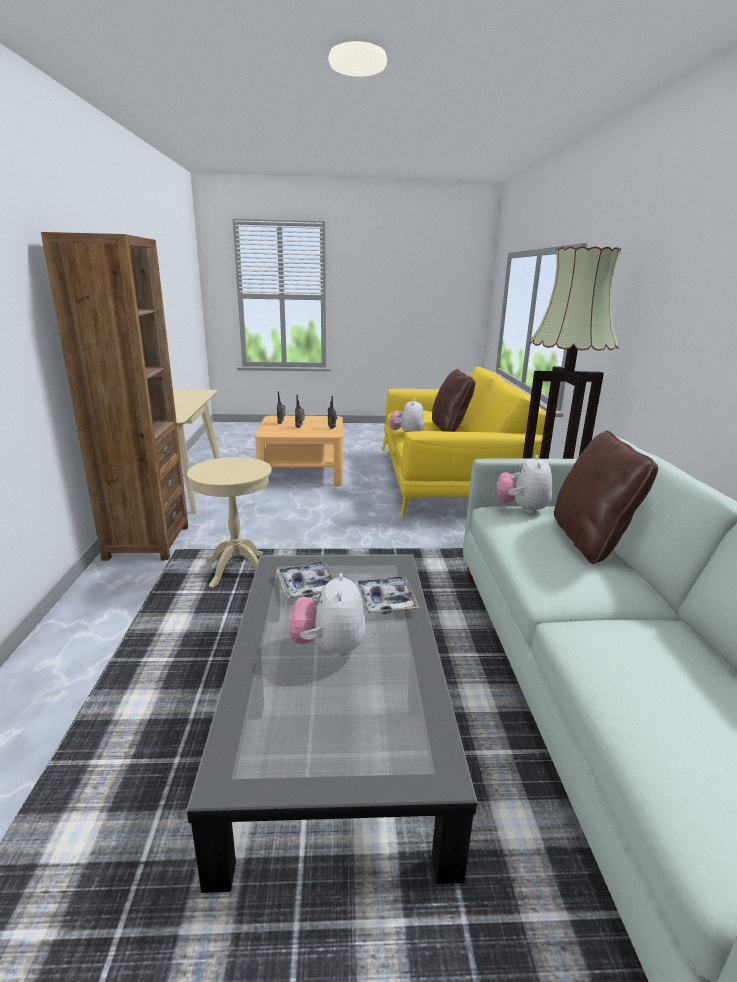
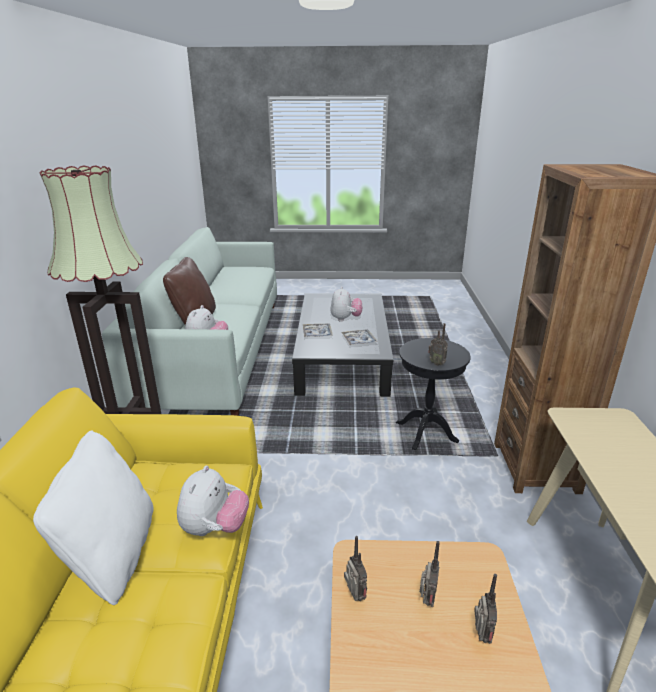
camera: 175 degrees left, 5 degrees up
(235, 460) = (437, 363): none -> radio
(237, 569) = (426, 432): beige side table -> black side table
(450, 429) = (114, 555): brown pillow -> white pillow

